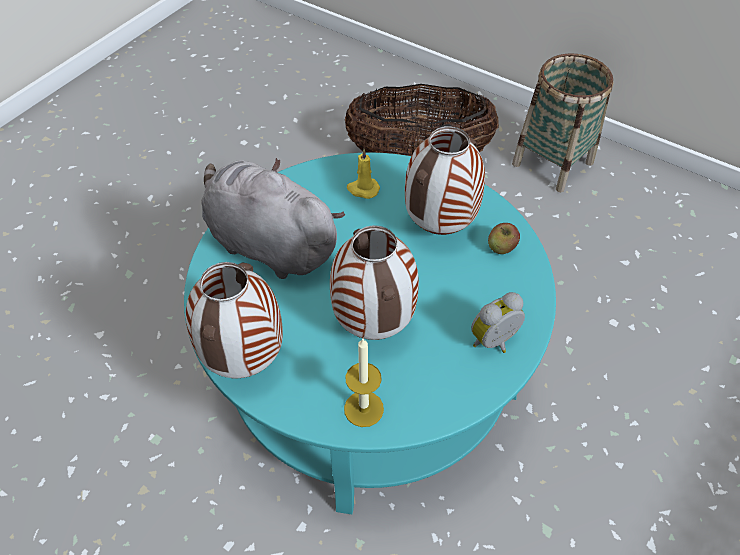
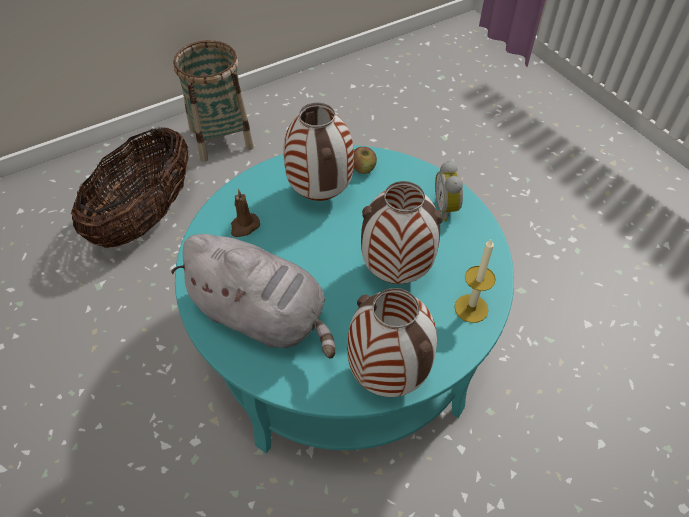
camera: 65 degrees left, 0 degrees up
(268, 244) = (263, 316): grey plush toy -> grey plush toy turned 120 degrees counterclockwise
(362, 189) = (244, 226): yellow candle -> brown candle

